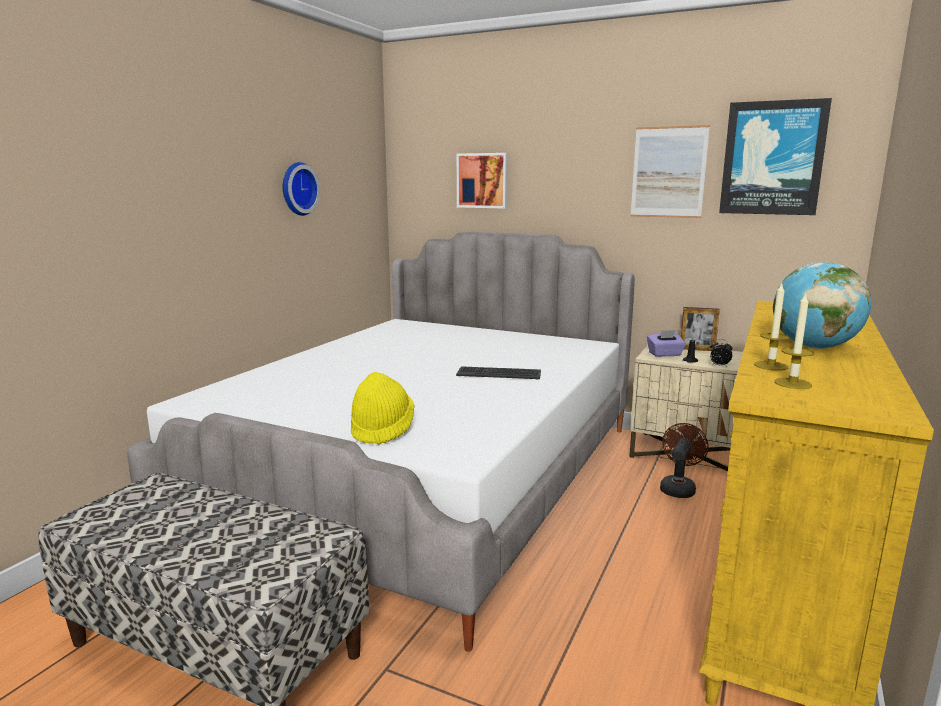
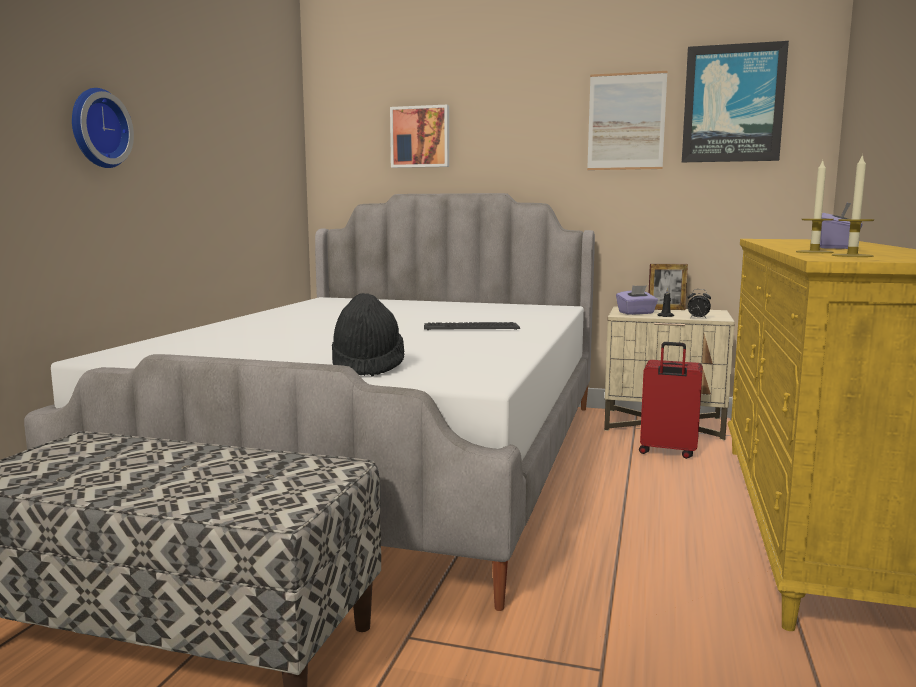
camera: 10 degrees left, 5 degrees down
(297, 189) = (214, 131): wall clock -> wall clock (97, 128)
(382, 430) = (367, 366): yellow hat -> black hat
(678, 488) = (667, 452): brown fan -> red suitcase
(814, 347) = (838, 248): globe -> purple tissue box

